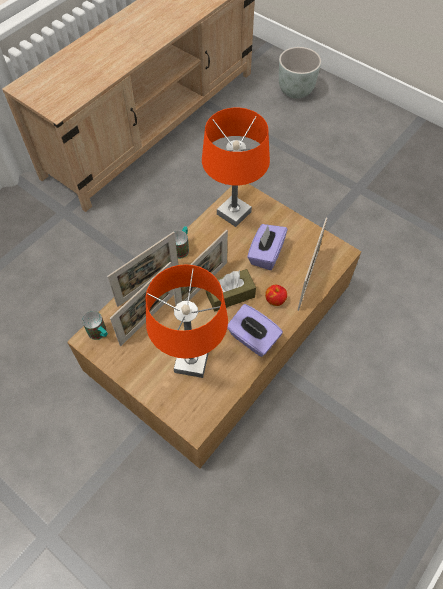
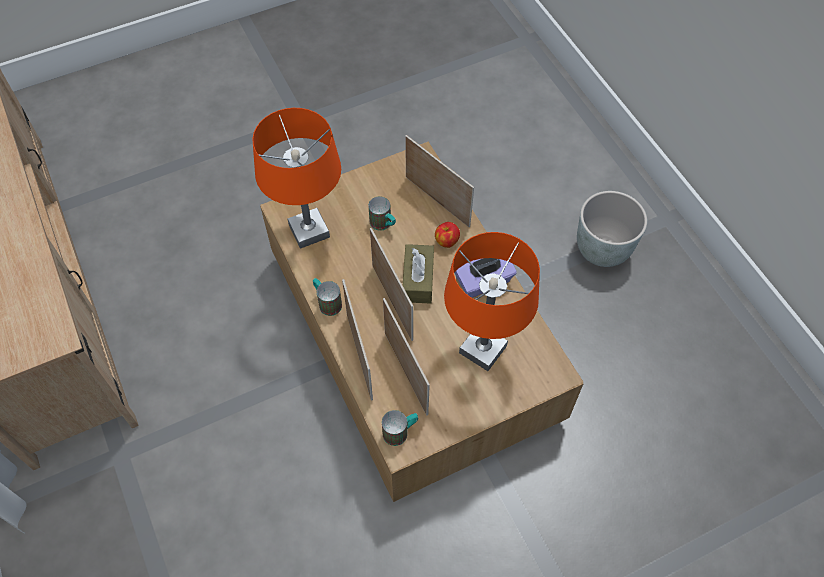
camera: 65 degrees left, 0 degrees up
(265, 254) = (383, 225): purple tissue box -> mug
(296, 90) = (108, 107): grey planter -> grey planter (601, 249)

